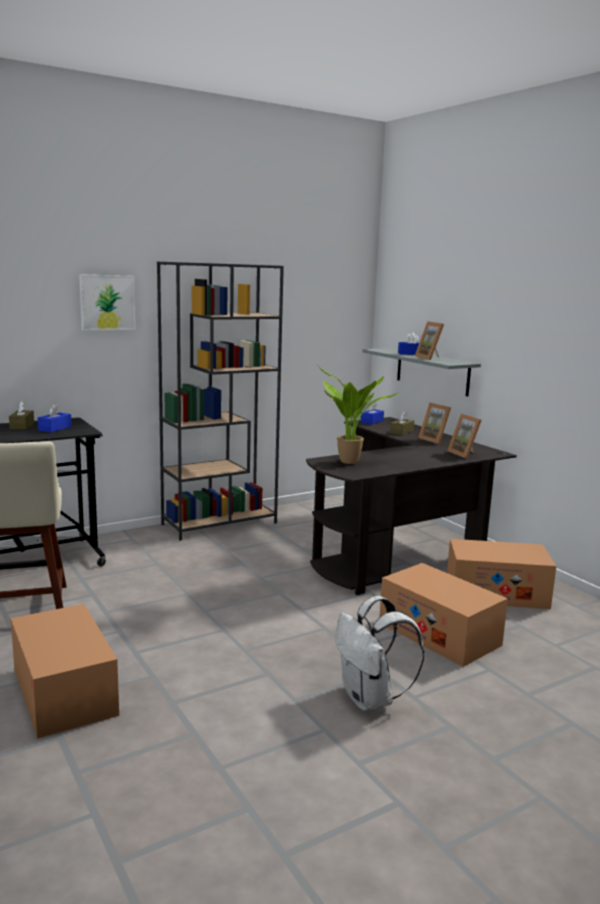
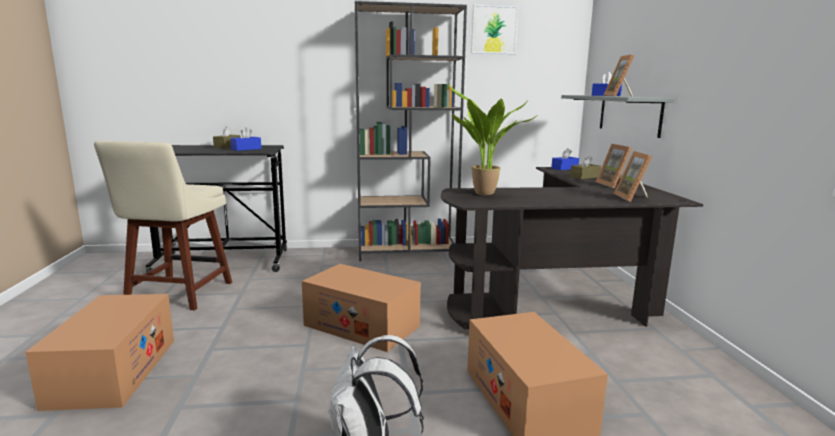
camera: 25 degrees right, 0 degrees up
(107, 302) = (310, 46): picture -> picture (494, 30)
(496, 593) = (641, 365): cardboard box -> cardboard box (361, 325)

